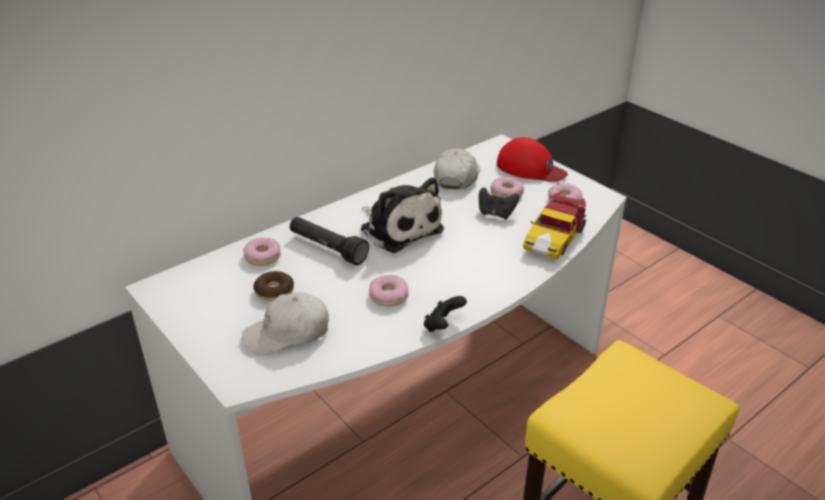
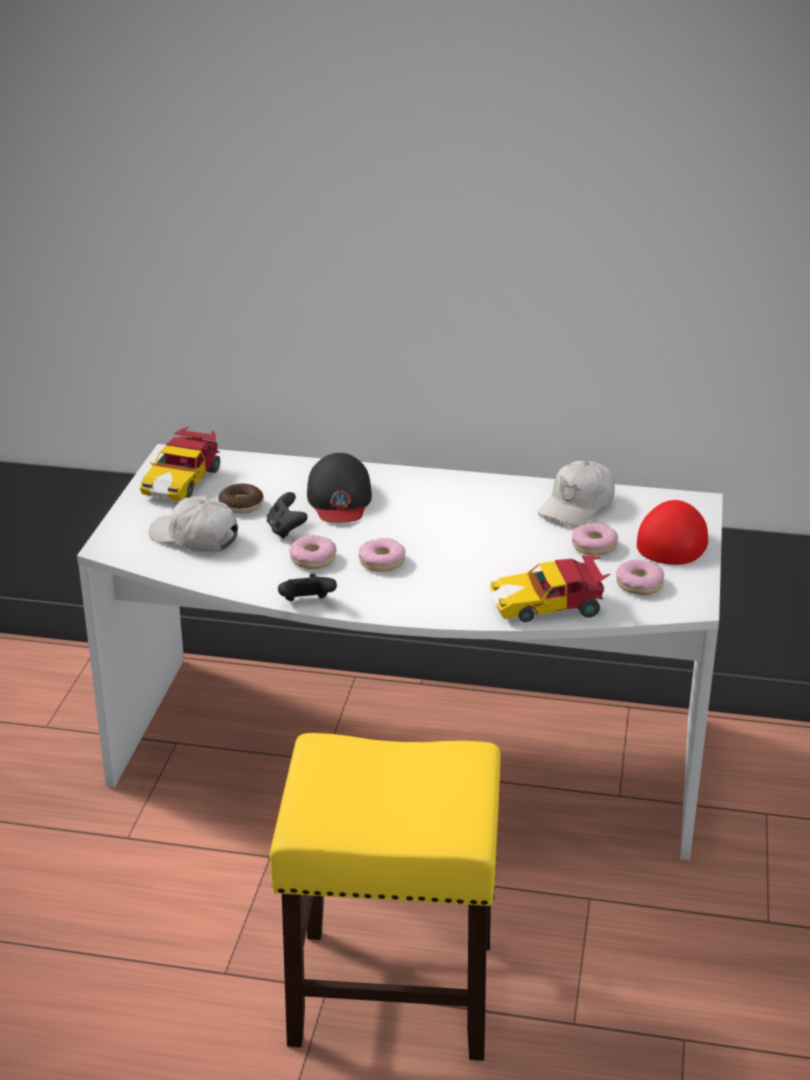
camera: 50 degrees right, 5 degrees down
(199, 301) = (182, 481): none -> toy car
(262, 256) = (281, 476): donut -> donut (381, 561)
(327, 248) = (339, 499): black flashlight -> black cap
(399, 228) = (429, 517): plush toy -> none
(456, 177) = (577, 506): white cap -> white cap turned 150 degrees clockwise
(496, 214) = (541, 556): black game controller -> black game controller (286, 530)
(530, 168) = (674, 539): red cap -> red cap turned 150 degrees counterclockwise

